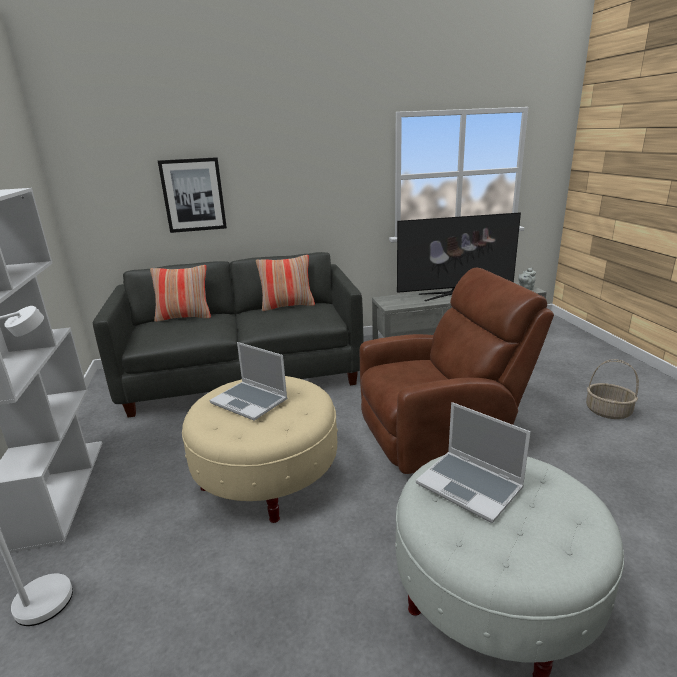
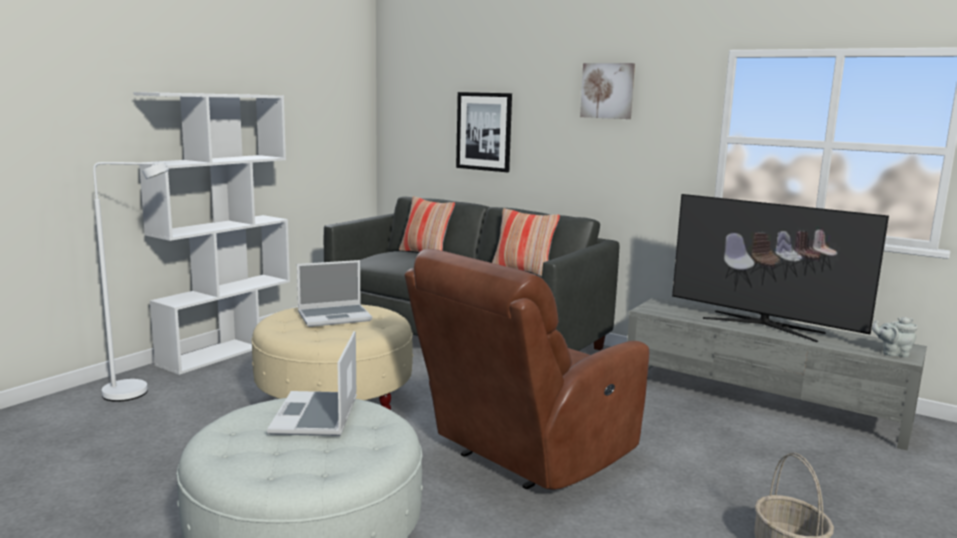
camera: 45 degrees right, 10 degrees down
(250, 401) = (335, 317): laptop -> laptop turned 105 degrees counterclockwise
(307, 148) = (607, 91): none -> picture
(440, 434) = (524, 455): brown armchair -> brown armchair turned 105 degrees clockwise

